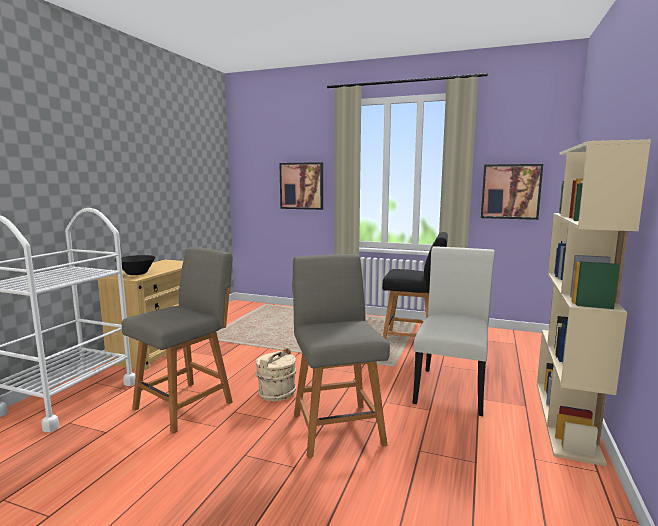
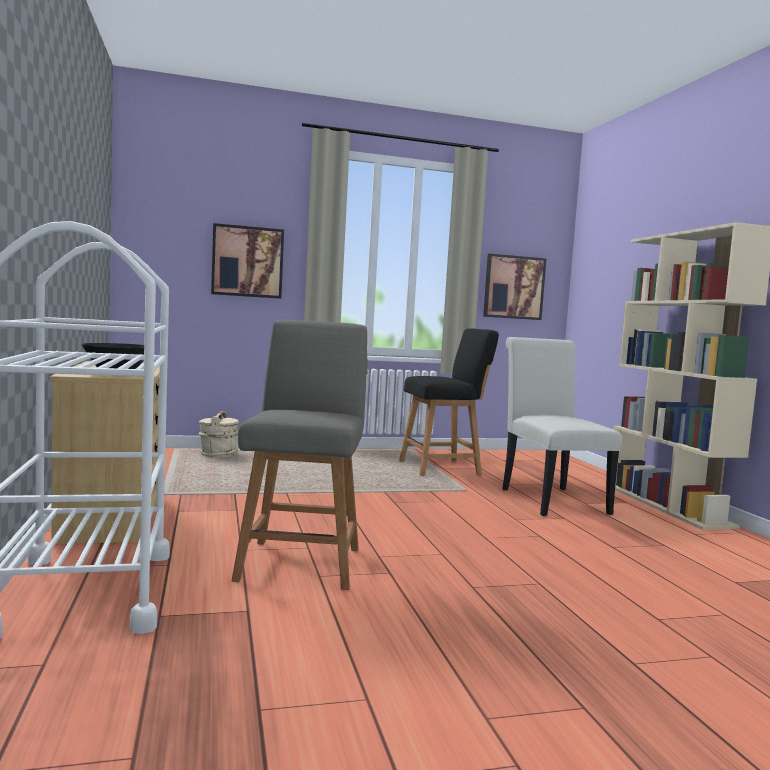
camera: 35 degrees left, 5 degrees down
(276, 393) = (391, 531): beige bucket -> beige bucket (218, 454)
(336, 427) = (513, 546): grey chair -> none

